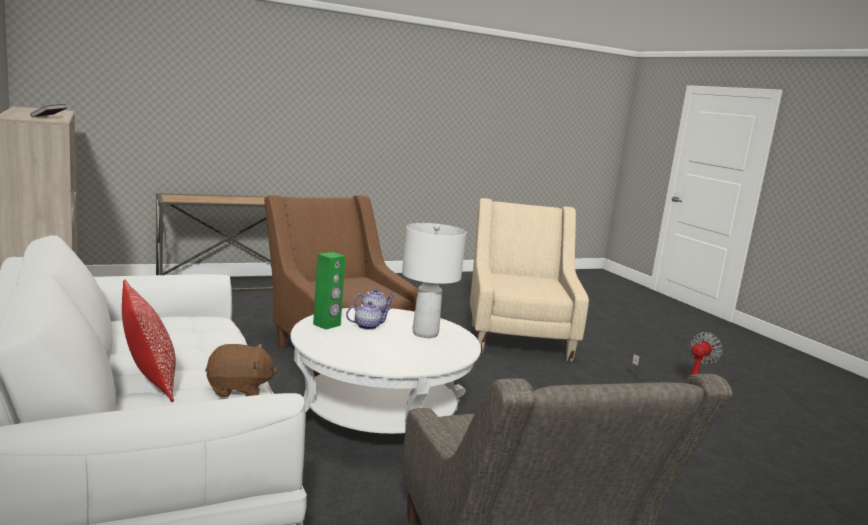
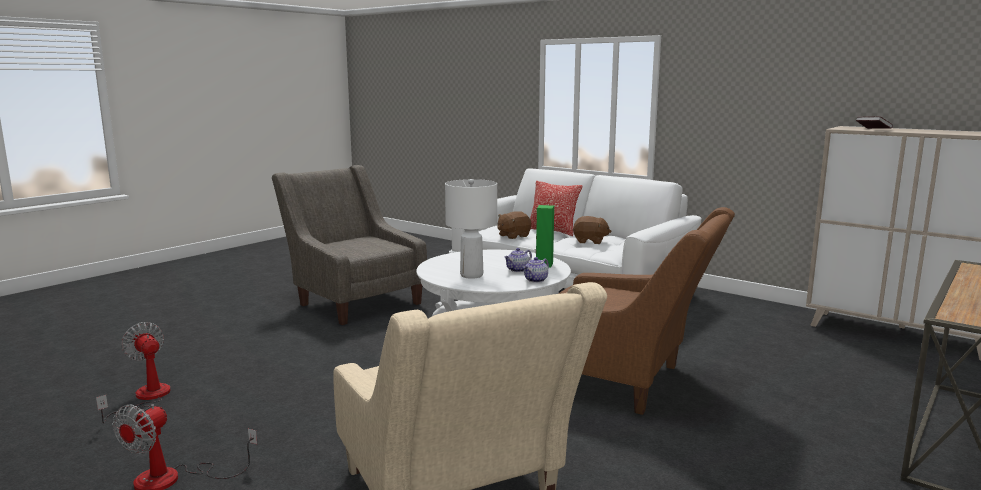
camera: 155 degrees right, 0 degrees up
(177, 341) = (590, 241): none -> brown plush toy
(759, 457) = (145, 398): none -> fan

